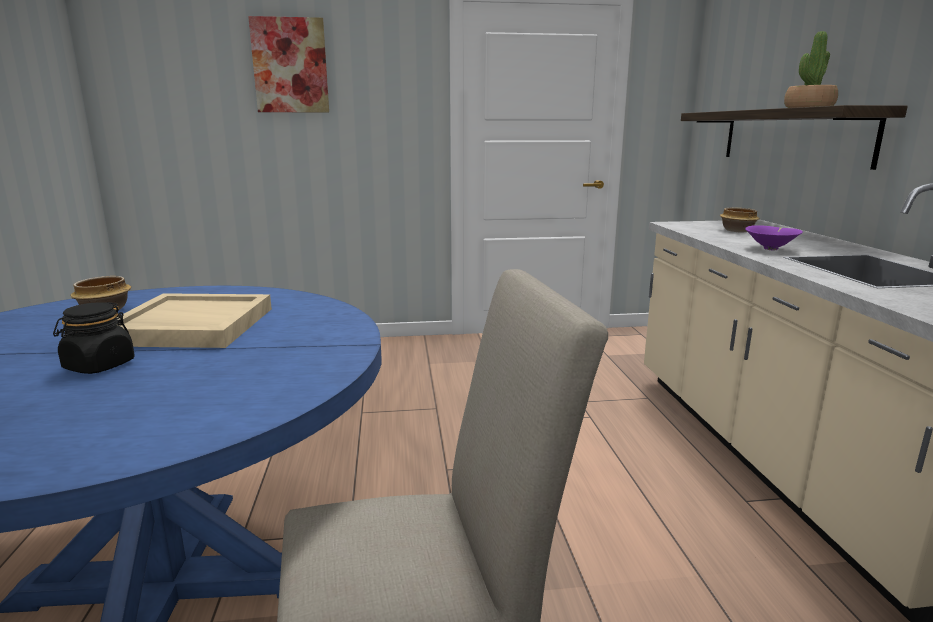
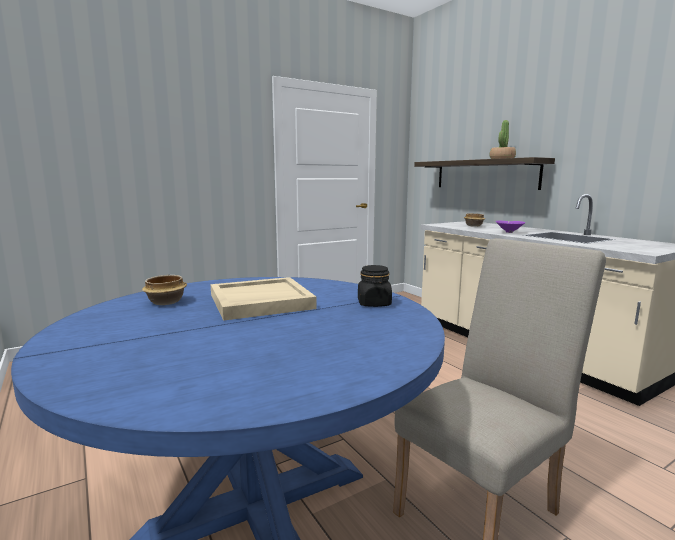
camera: 25 degrees left, 5 degrees down
(99, 366) = (257, 329): black jar -> black jar (374, 304)
(290, 66) = (161, 122): picture -> none

